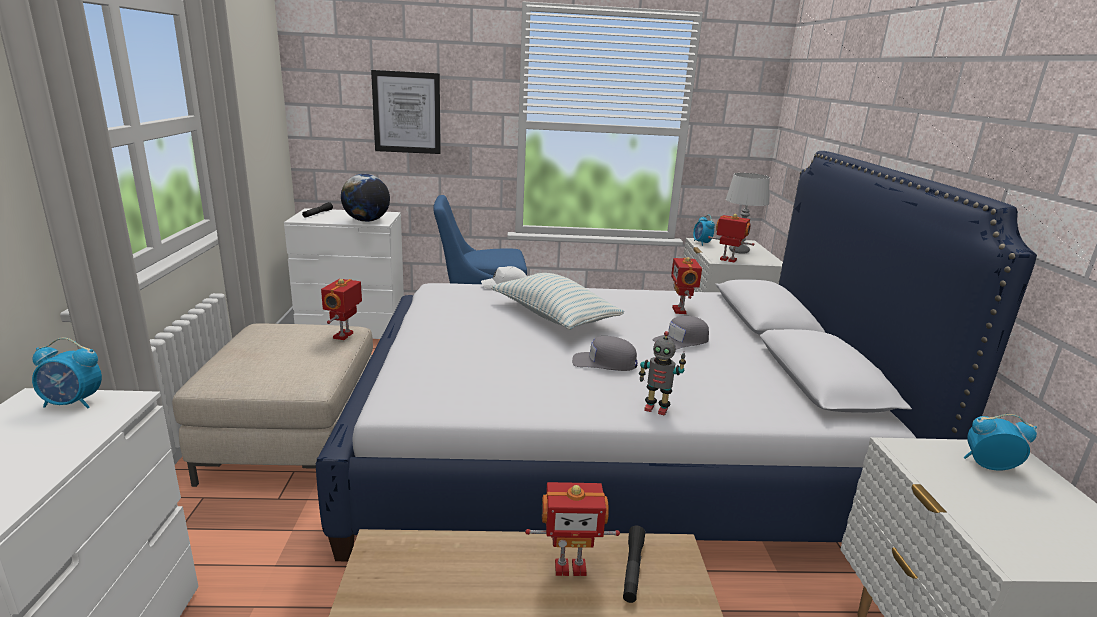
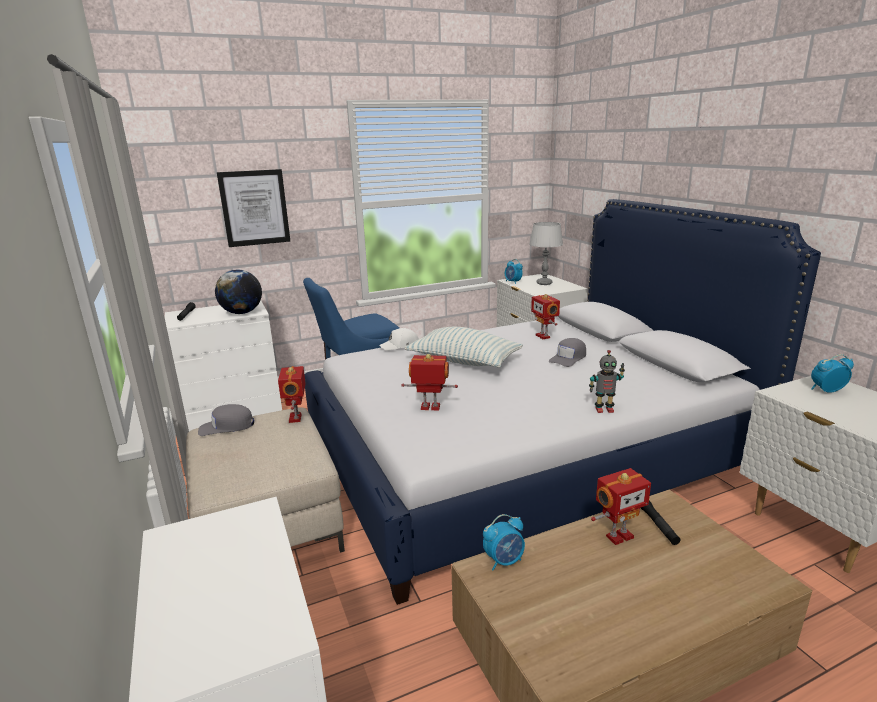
camera: 20 degrees left, 0 degrees up
(73, 403) = (214, 528): alarm clock -> alarm clock (504, 561)
(604, 362) = (536, 386): grey cap -> grey cap (226, 427)
(727, 260) = (545, 291): toy robot -> toy robot (430, 408)

